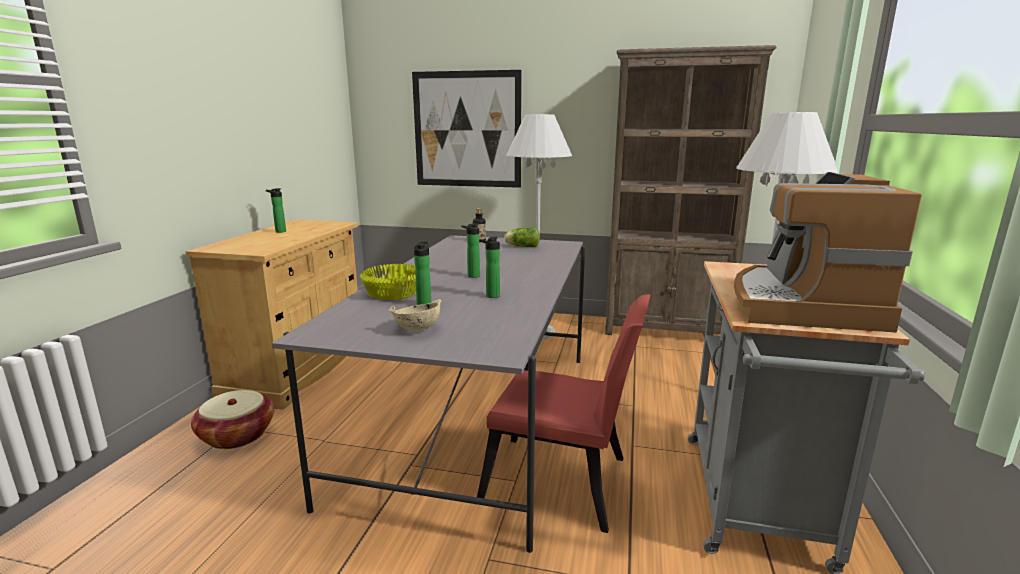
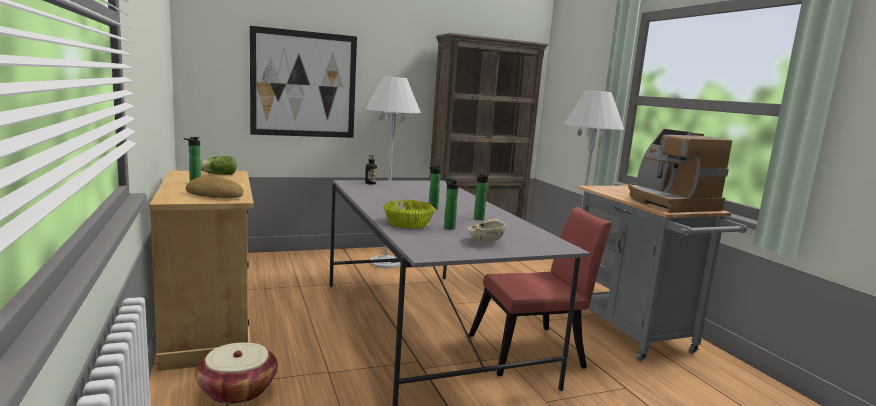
camera: 35 degrees left, 5 degrees down
(258, 245) = (215, 194): none -> bread
(521, 246) = (412, 185): lettuce -> lettuce (218, 174)

